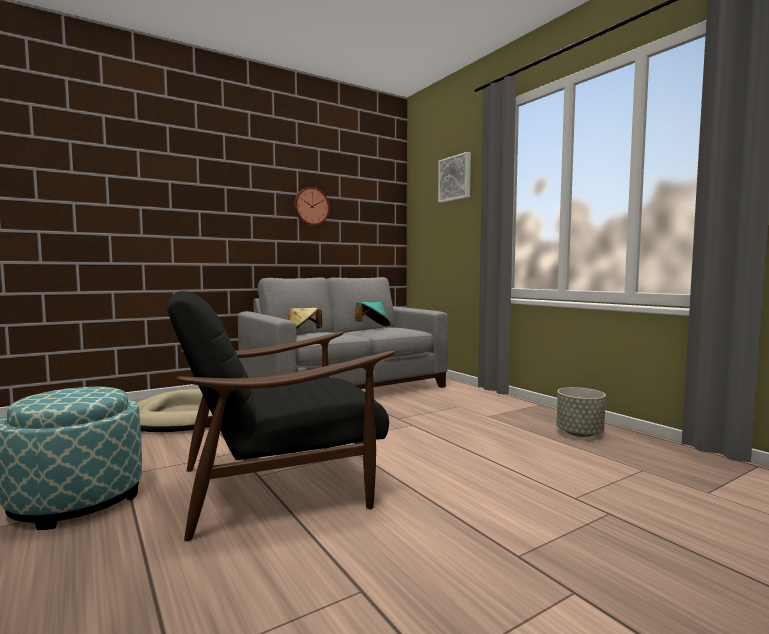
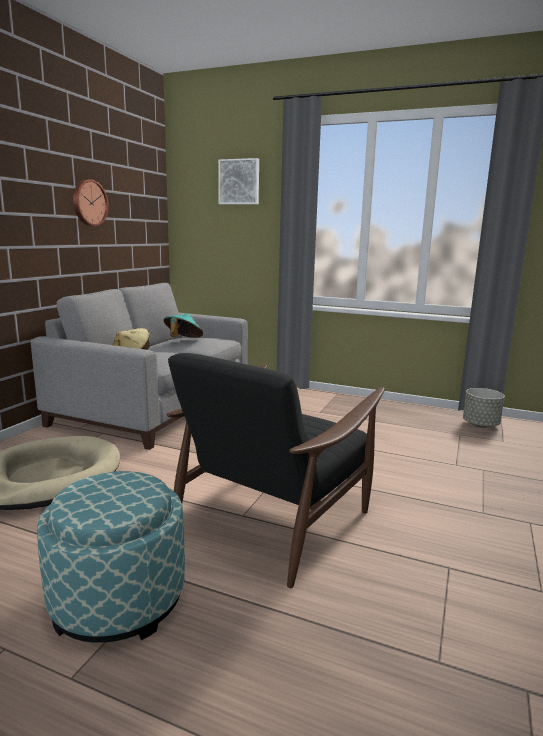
camera: 35 degrees left, 10 degrees up
(580, 434) = (395, 414): grey planter -> grey planter (481, 424)

